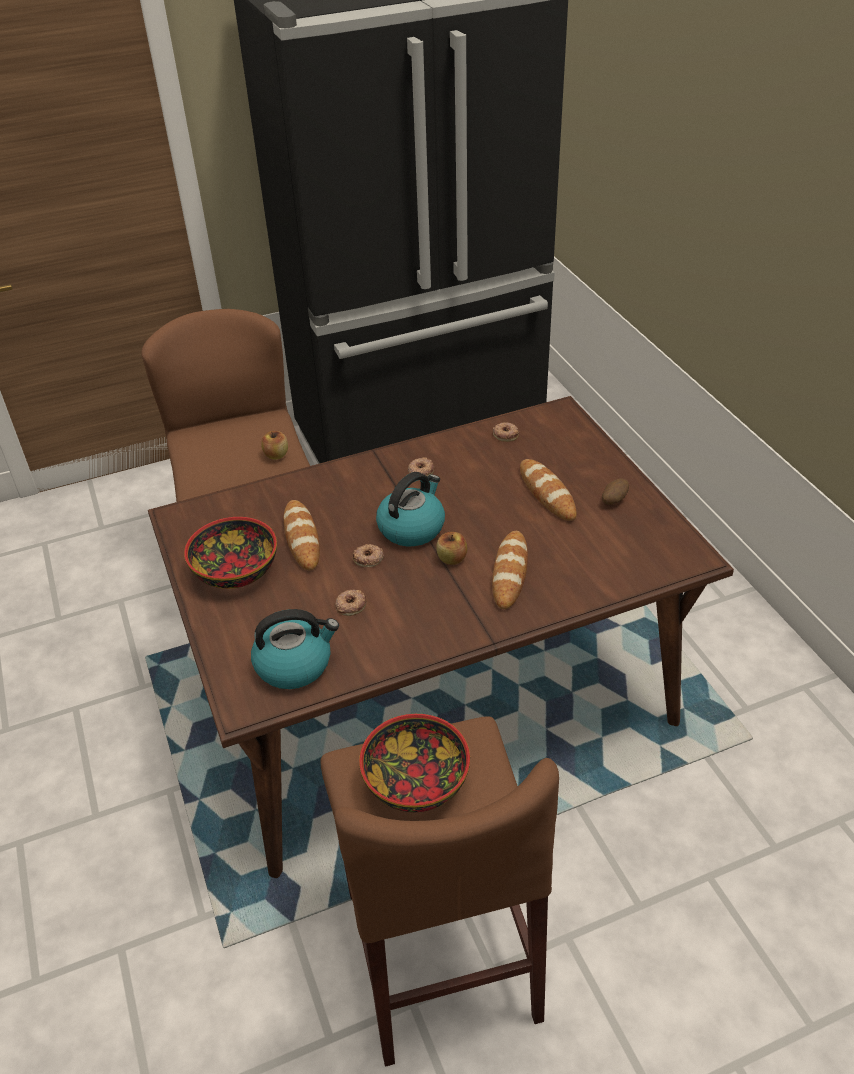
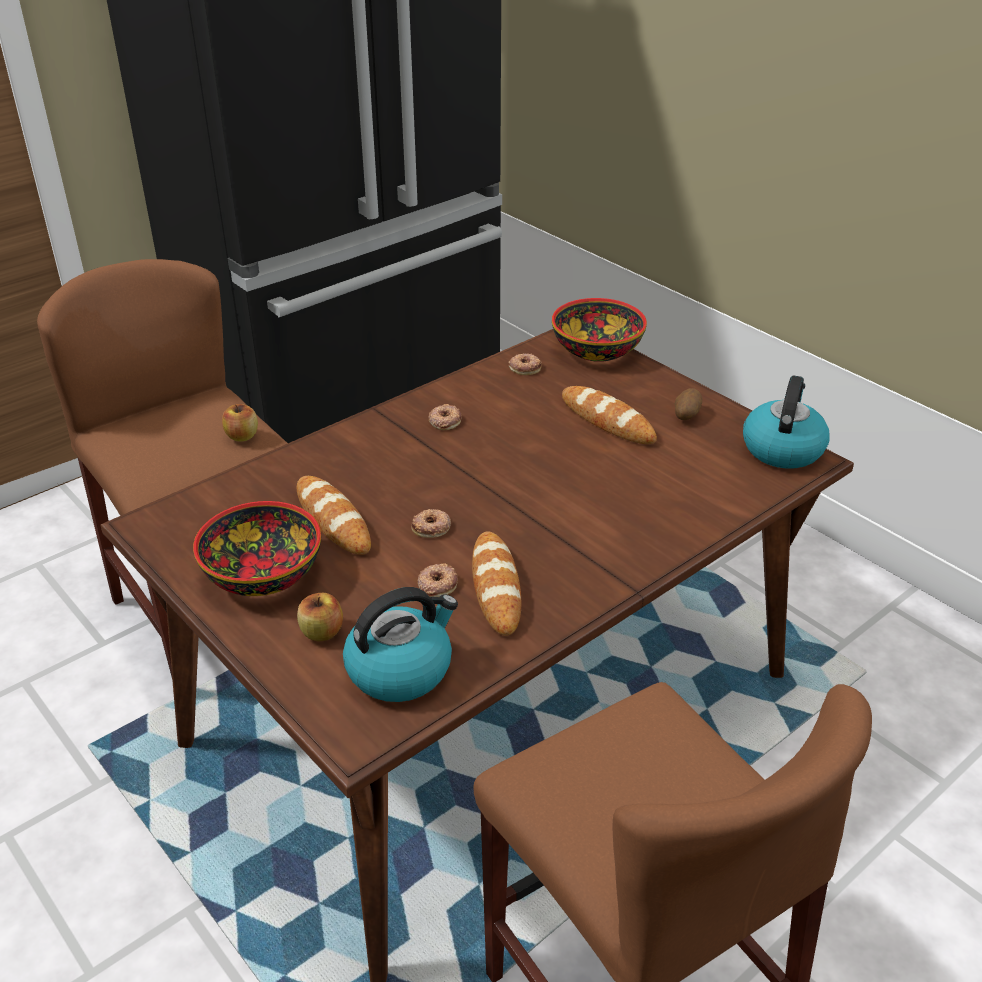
camera: 20 degrees left, 5 degrees down
(412, 527) = (467, 483): kettle -> kettle (782, 448)
(416, 782) = (620, 779): bowl -> bowl (597, 351)
(452, 558) = (535, 509): apple -> apple (322, 632)
(510, 572) = (612, 511): bread -> bread (496, 587)

